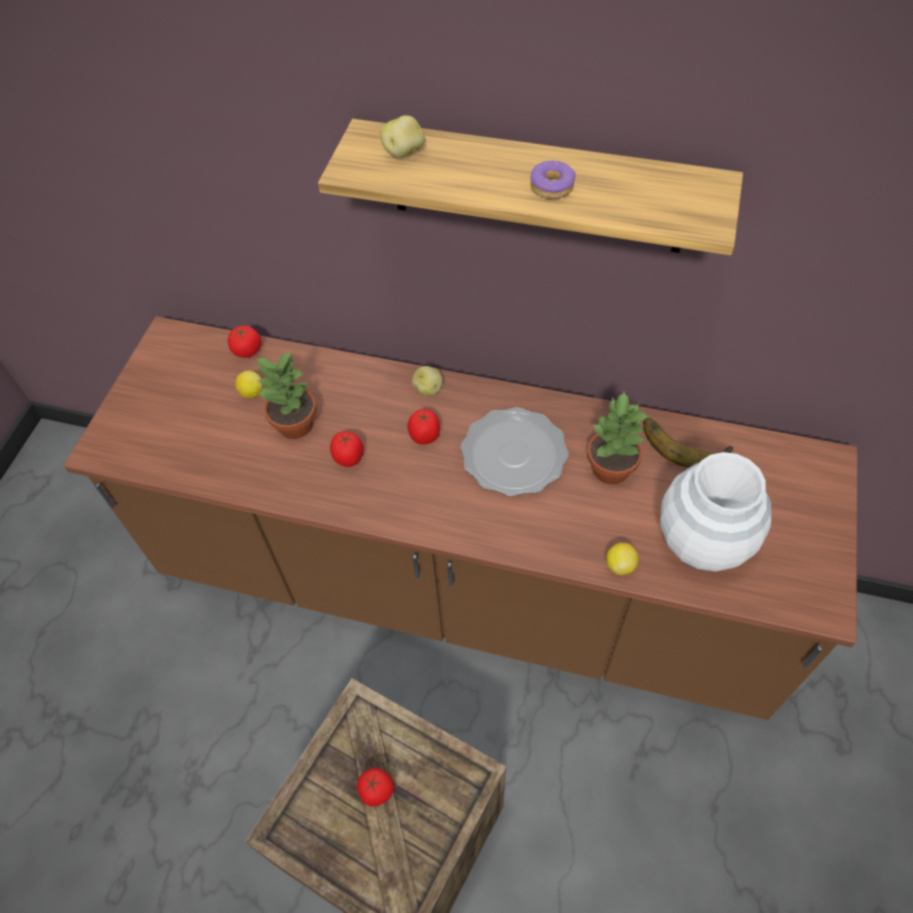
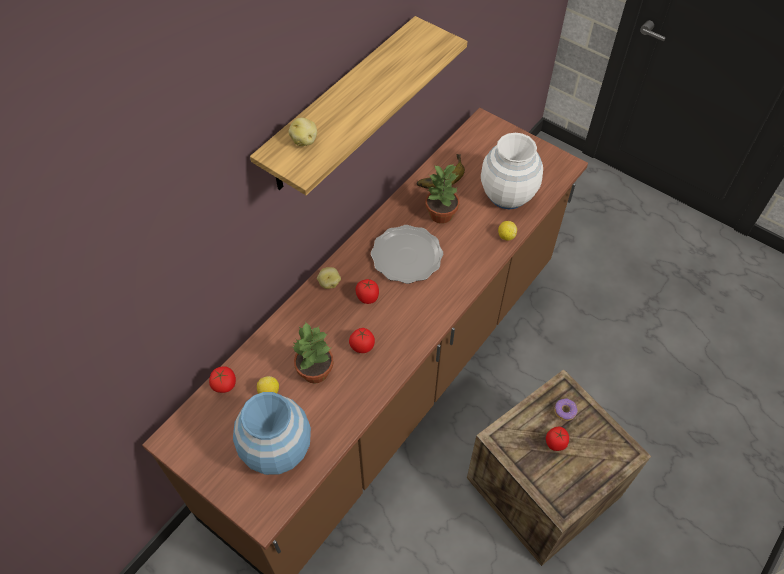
camera: 70 degrees left, 0 degrees up
(180, 430) = (277, 450): none -> blue vase
(552, 187) = (380, 88): donut -> donut (565, 411)

